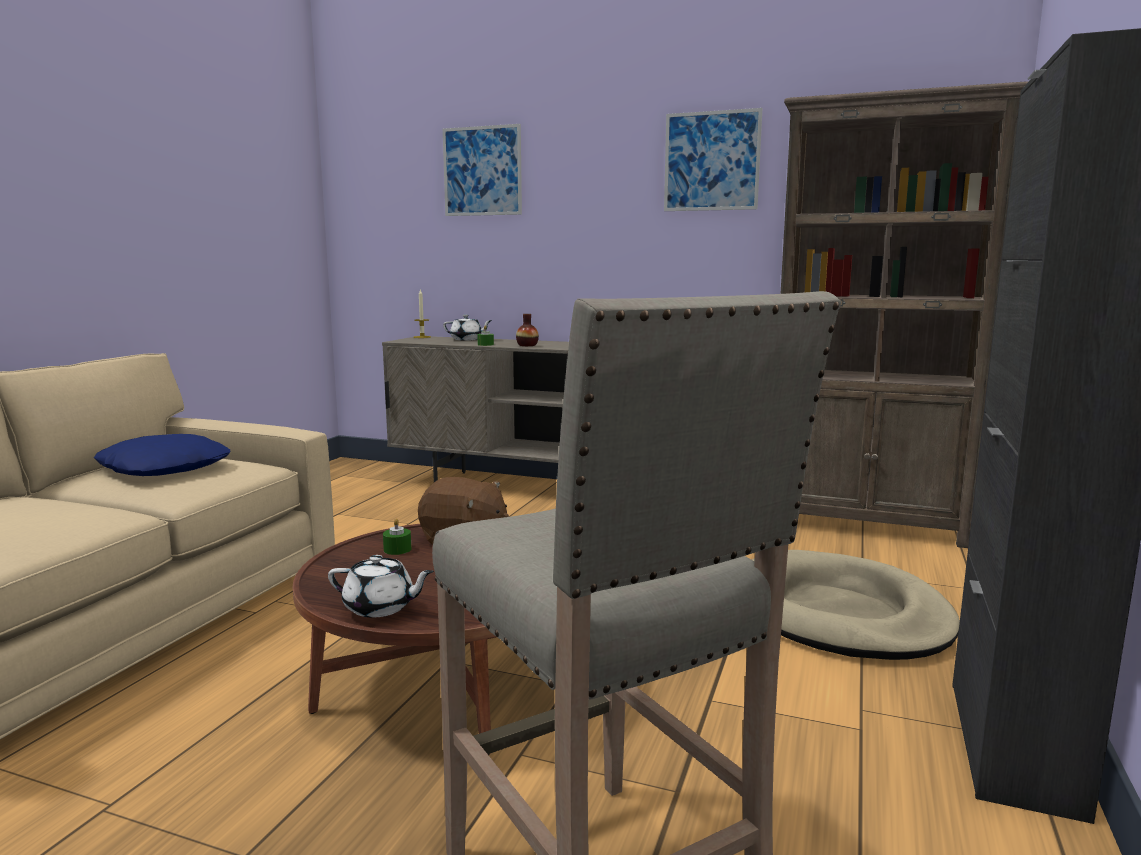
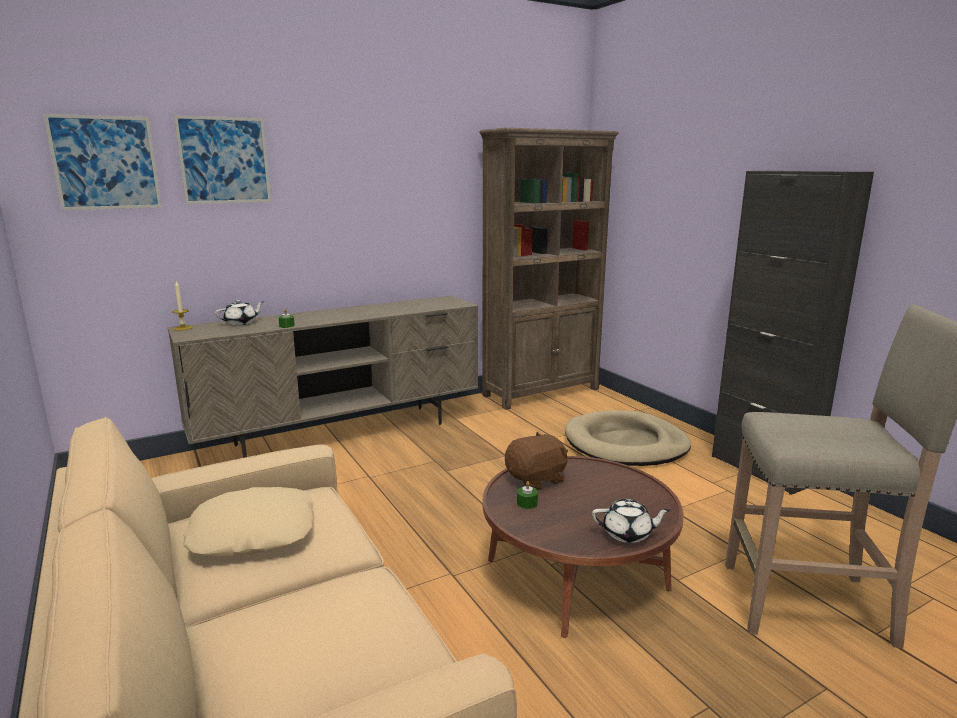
camera: 50 degrees left, 5 degrees up
(165, 468) = (253, 532): blue pillow -> beige pillow
(380, 607) = (628, 534): white teapot -> white teapot turned 45 degrees clockwise
(527, 345) = (321, 320): vase -> none
(711, 161) = (426, 161): picture -> picture (105, 163)

